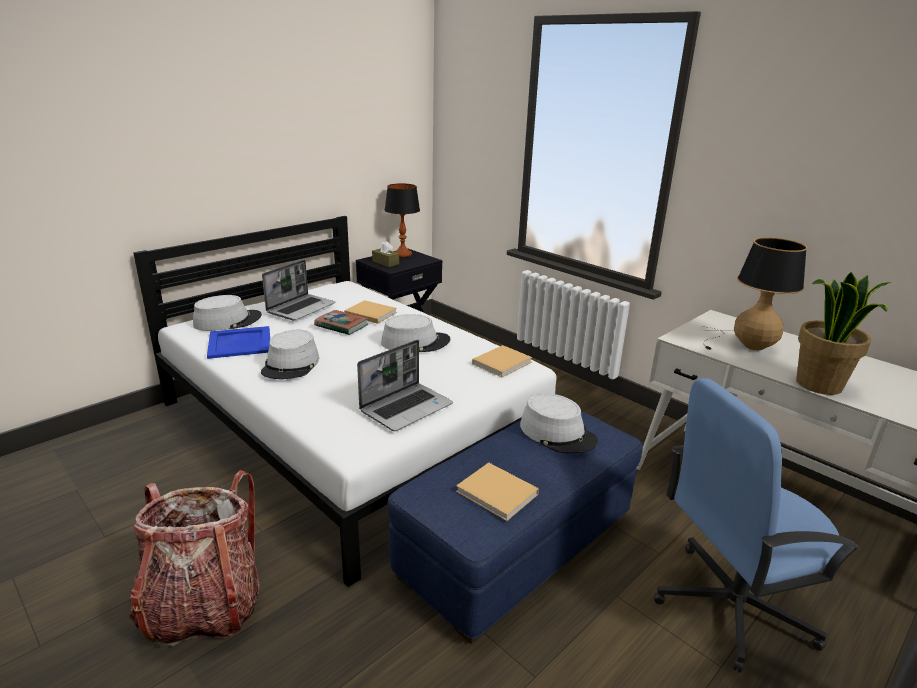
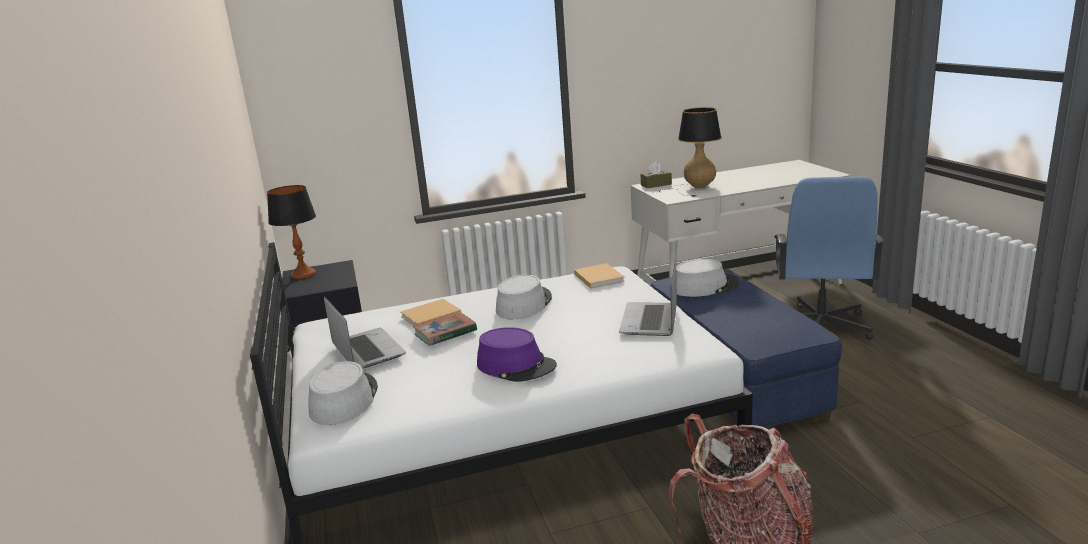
camera: 60 degrees left, 5 degrees down
(239, 342) = (422, 394): blue tray -> none
(291, 365) = (516, 365): grey hat -> purple hat
(385, 262) = (318, 285): brown tissue box -> brown tissue box (656, 185)
(406, 407) = (650, 321): laptop -> laptop turned 150 degrees counterclockwise
(498, 494) = (773, 317): beige book -> none
(819, 385) = (760, 185): potted plant -> none

